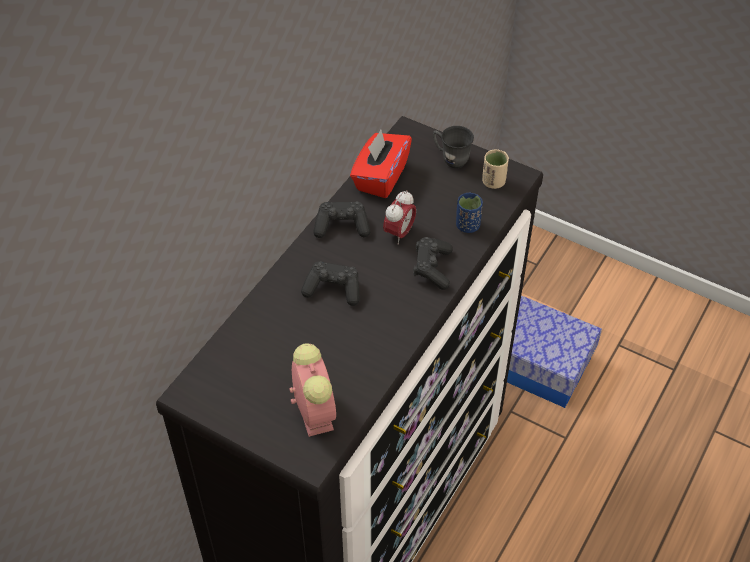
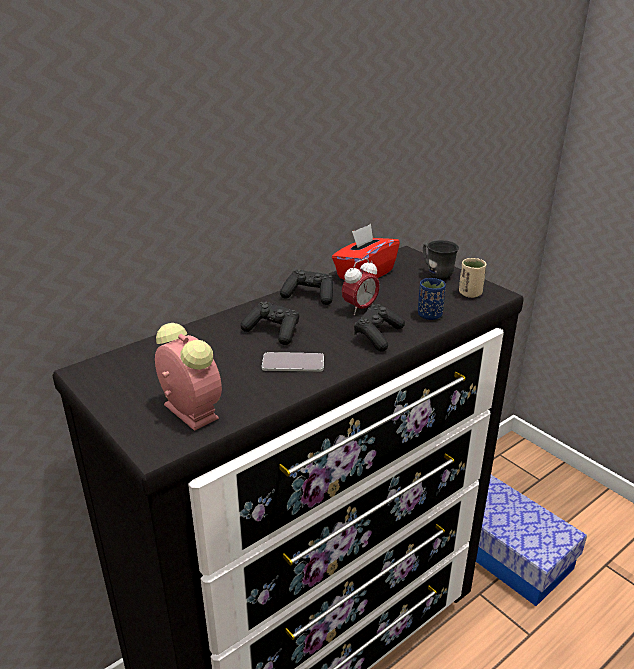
camera: 20 degrees right, 20 degrees down
(313, 410) = (189, 410): alarm clock -> alarm clock turned 45 degrees counterclockwise
(373, 327) = (293, 363): none -> phone

